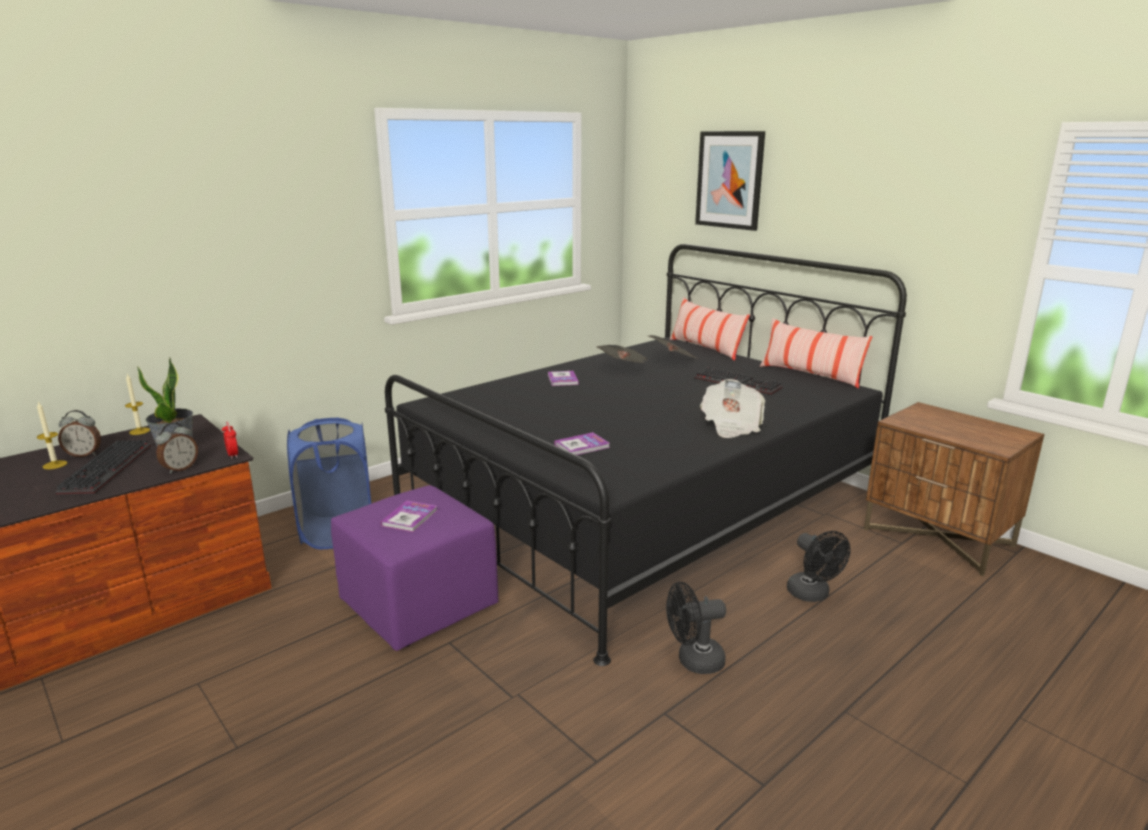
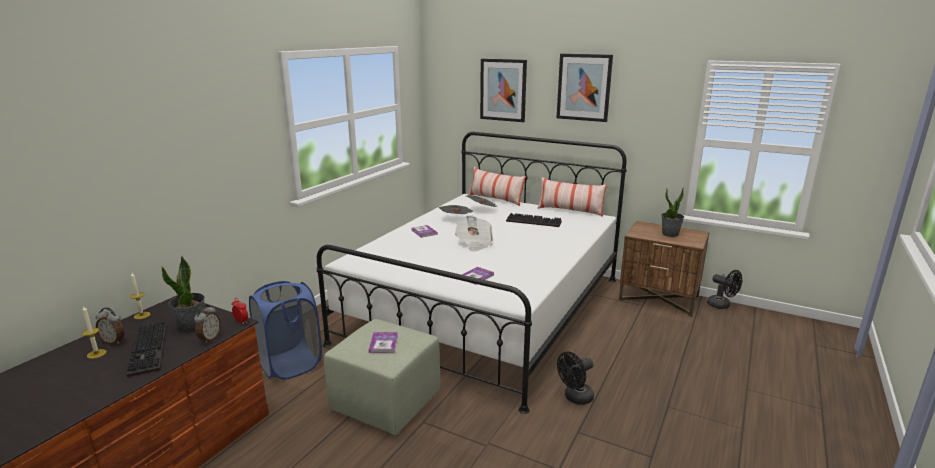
camera: 20 degrees left, 0 degrees up
(84, 454) = (114, 341): alarm clock -> alarm clock turned 45 degrees clockwise
(420, 606) = (387, 403): purple ottoman -> green ottoman
(641, 506) = (485, 309): black bed -> white bed
(731, 426) = (552, 250): newspaper -> newspaper (474, 243)
(812, 595) = (615, 345): black fan -> black fan (722, 306)
(848, 174) = (584, 87): none -> picture
(964, 428) = (670, 234): none -> potted plant

